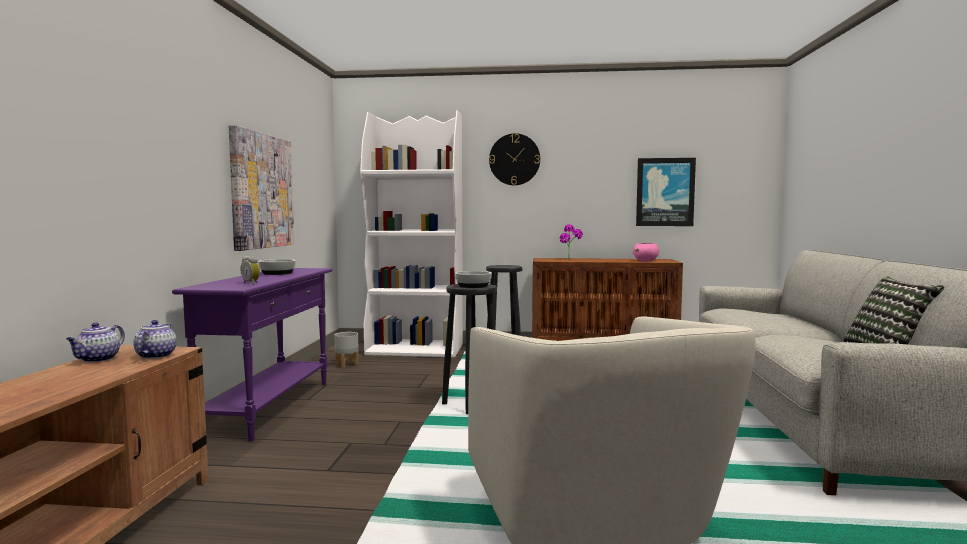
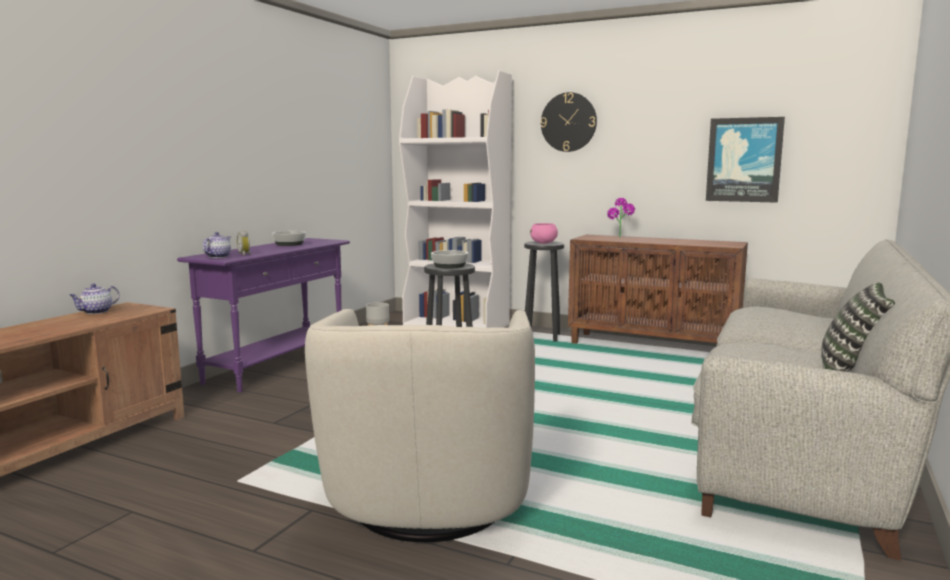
camera: 20 degrees right, 5 degrees up
(156, 355) = (135, 312): teapot -> teapot (218, 257)
(261, 191) = (286, 165): picture -> none
(646, 261) = (702, 244): pink bowl -> pink bowl (543, 243)

